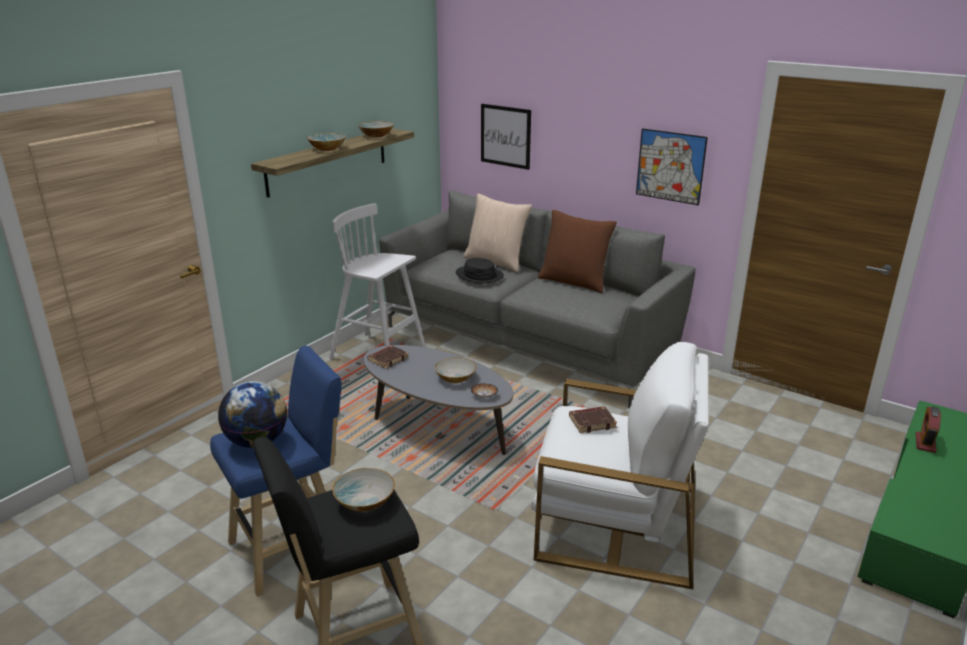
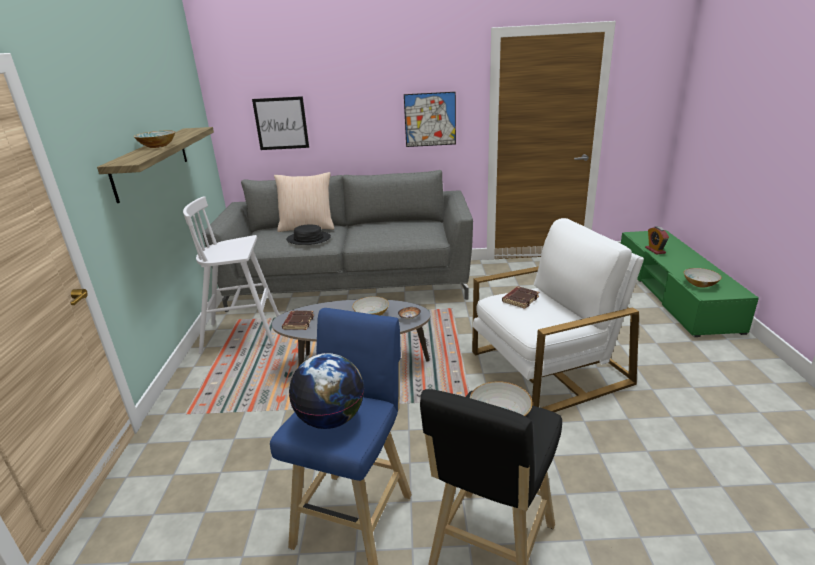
camera: 35 degrees left, 0 degrees up
(376, 135) = (184, 133): bowl -> bowl (699, 284)
(574, 281) = (382, 223): brown pillow -> none

